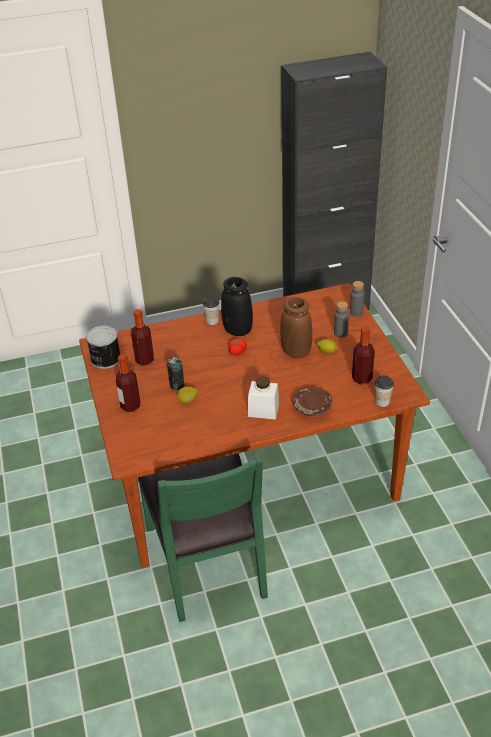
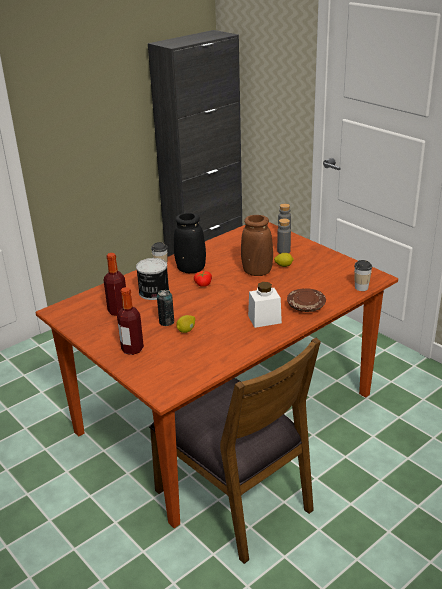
camera: 25 degrees left, 10 degrees down
(105, 359) = (76, 320): can -> can (153, 292)
(208, 561) = (236, 499): green chair -> brown chair
(362, 378) = (329, 276): bottle -> none

